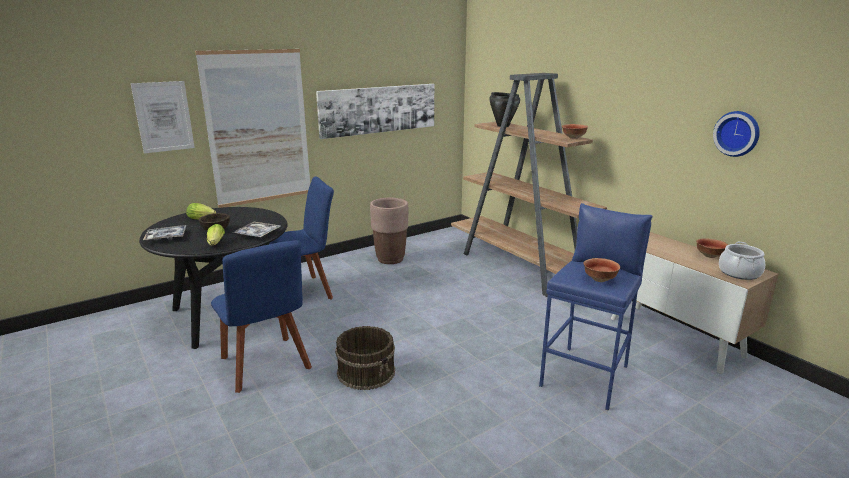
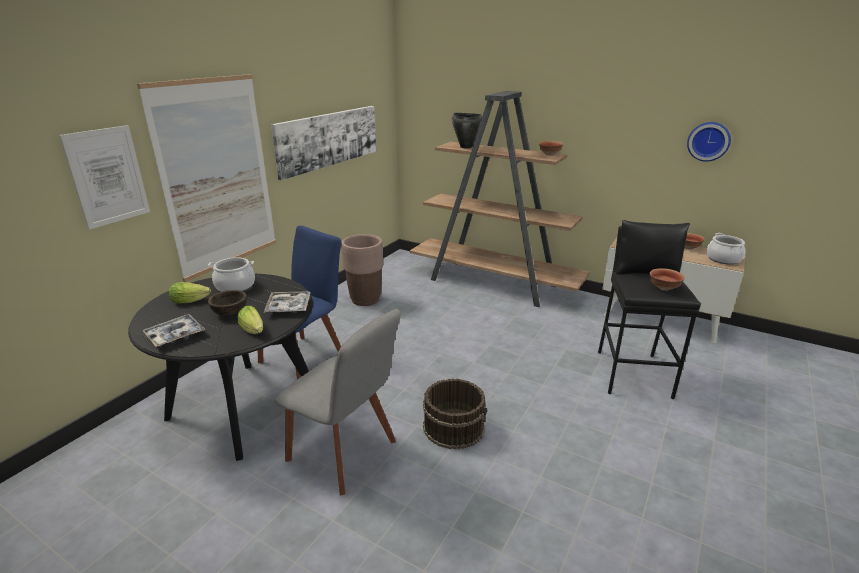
camera: 25 degrees left, 5 degrees up
(240, 215) = (235, 286): none -> cooking pot
(266, 366) = (346, 453): blue chair -> grey chair
(586, 376) = (633, 373): blue stool -> black stool

